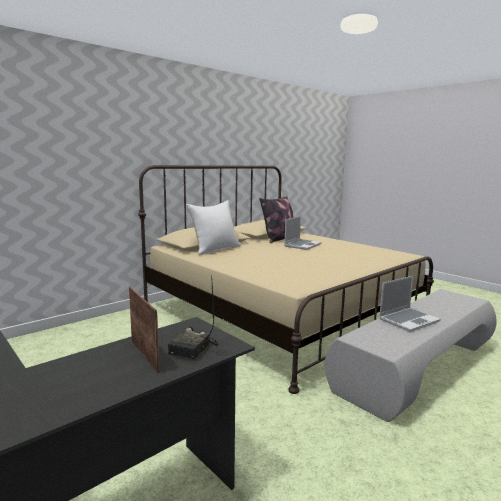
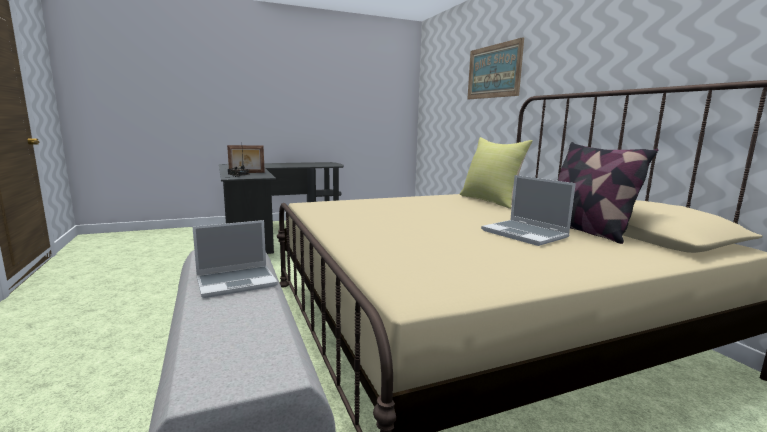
camera: 110 degrees right, 0 degrees up
(83, 135) = (493, 71): none -> picture
(215, 249) = (491, 201): white pillow -> yellow pillow
(408, 320) = (237, 282): laptop -> laptop turned 105 degrees counterclockwise

